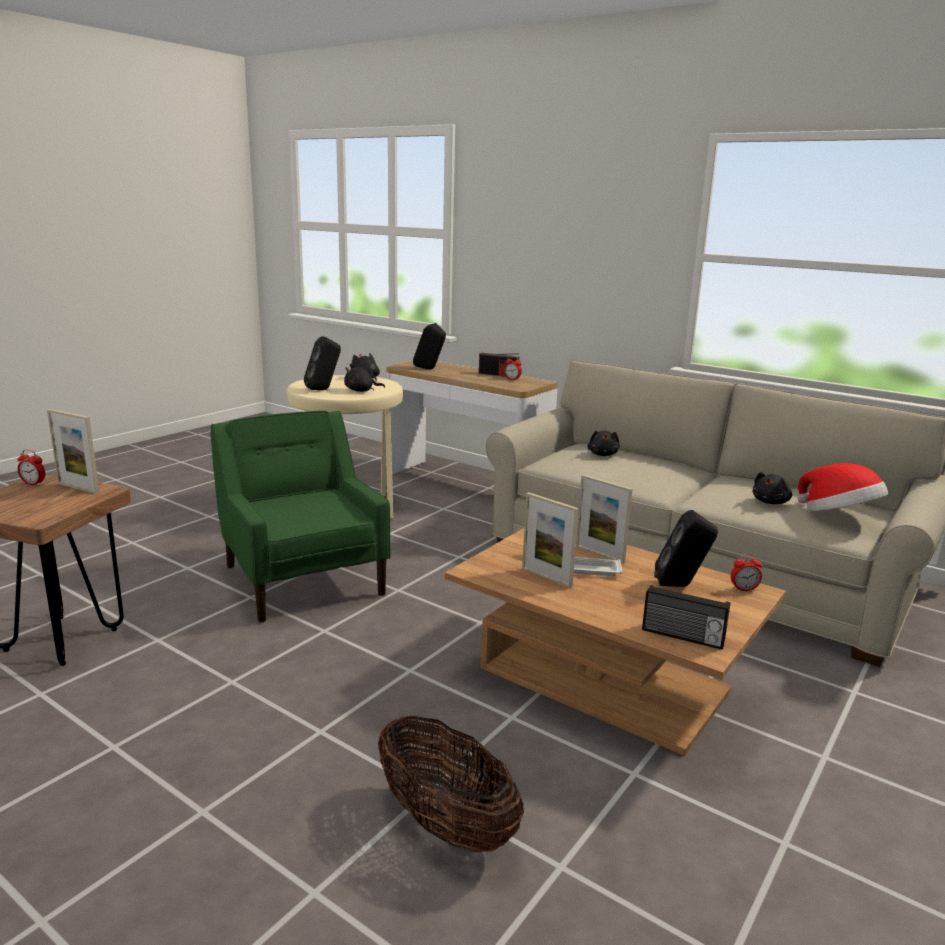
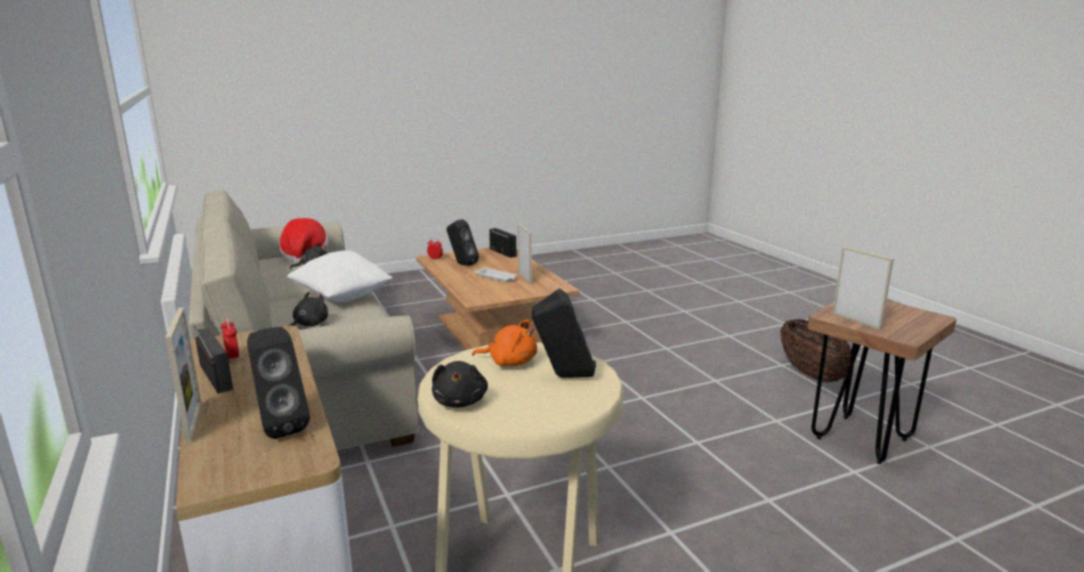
camera: 150 degrees left, 0 degrees up
(33, 484) = (906, 332): alarm clock -> none
(303, 579) = (641, 450): green armchair -> none
(361, 391) = (510, 362): black plush toy -> orange plush toy
(445, 824) = (625, 313): basket -> basket (811, 374)
(599, 554) = (472, 282): picture frame -> picture frame (194, 422)
(651, 482) = (342, 296): none -> white pillow

